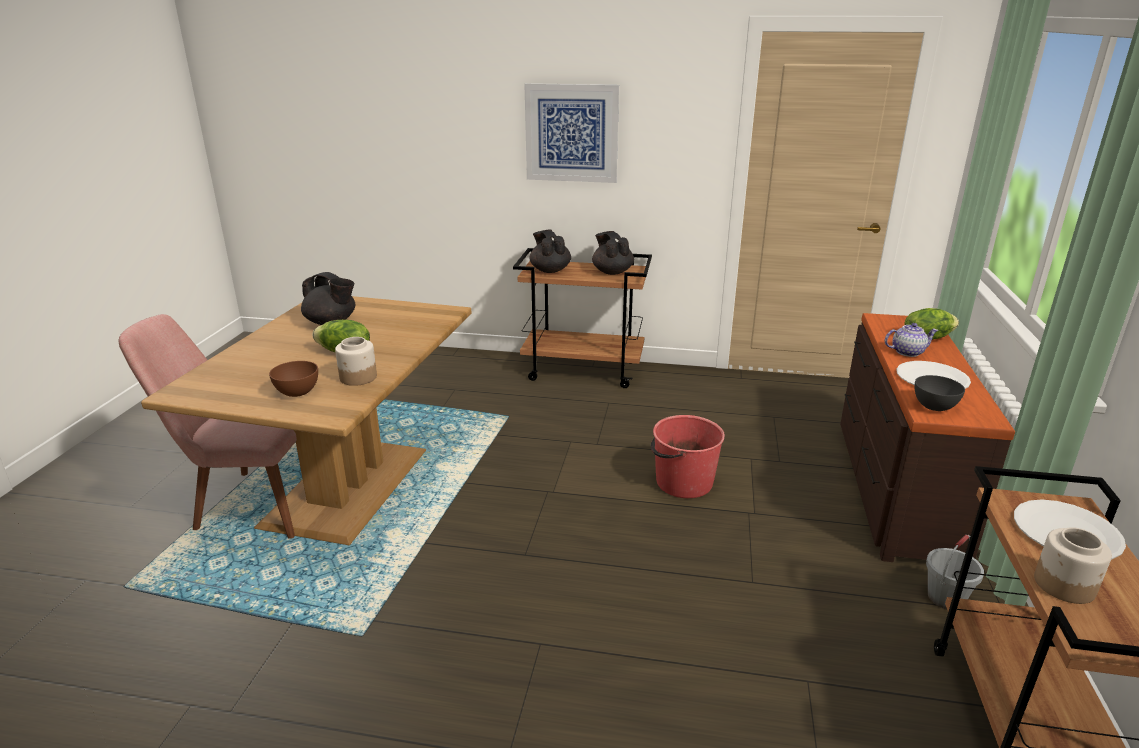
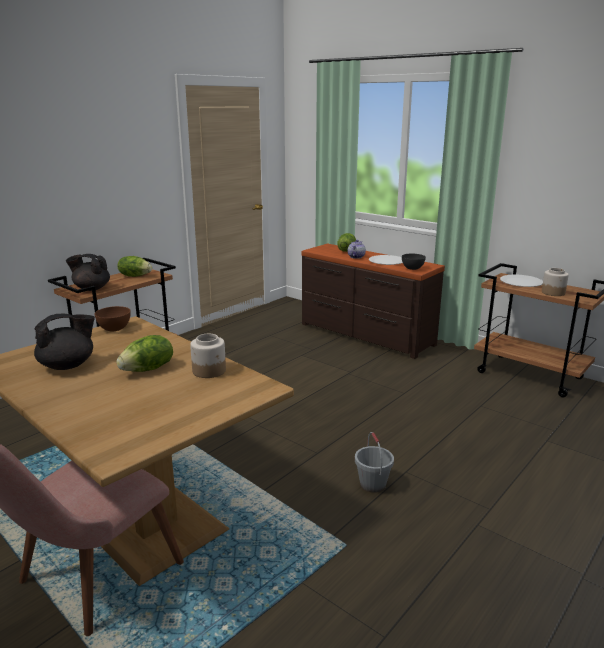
camera: 60 degrees left, 5 degrees down
(297, 392) = (203, 397): brown bowl -> brown bowl (114, 329)
(571, 133) = (69, 170): picture -> none
(612, 272) = (135, 276): black teapot -> lettuce
(683, 482) = (301, 380): red bucket -> none
(945, 598) = (449, 357): grey bucket -> grey bucket (372, 484)

